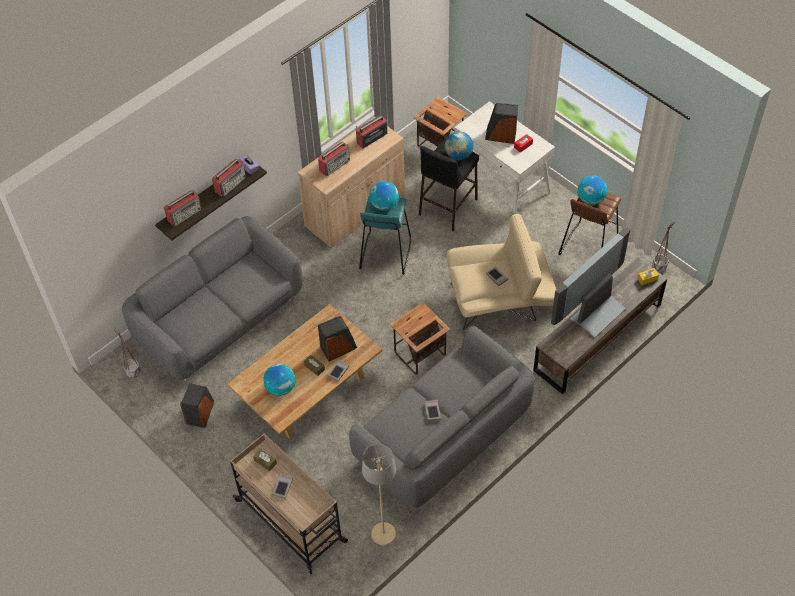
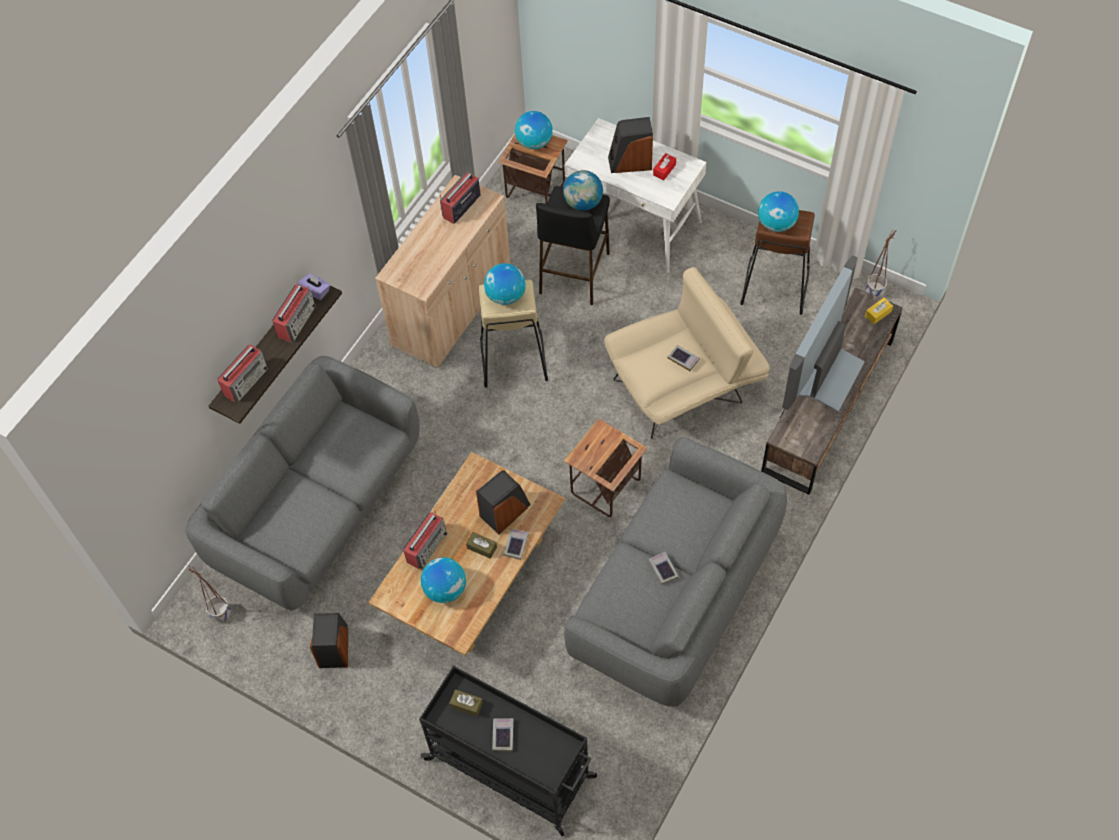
camera: 15 degrees left, 5 degrees up
(292, 522) = (512, 769): beige cart -> black cart
(335, 165) = (424, 256): radio -> radio (427, 546)
(383, 534) = (641, 752): beige floor lamp -> none
(385, 254) = (512, 359): turquoise stool -> beige stool
(442, 110) = (534, 143): none -> globe

